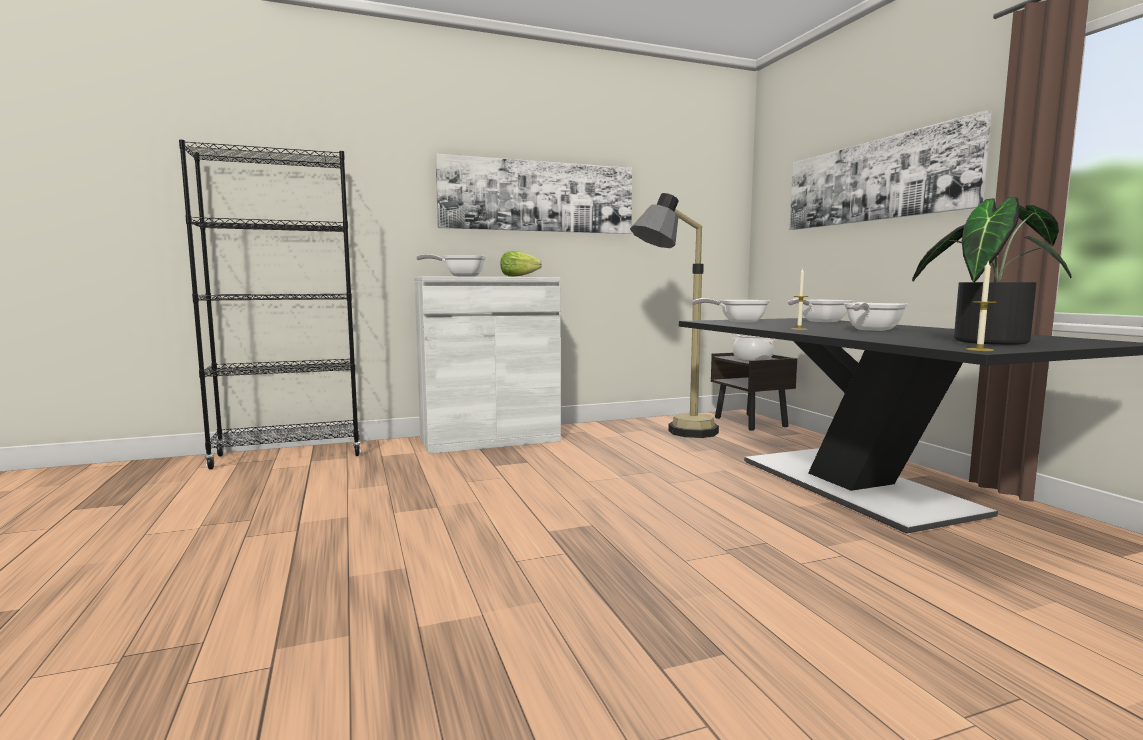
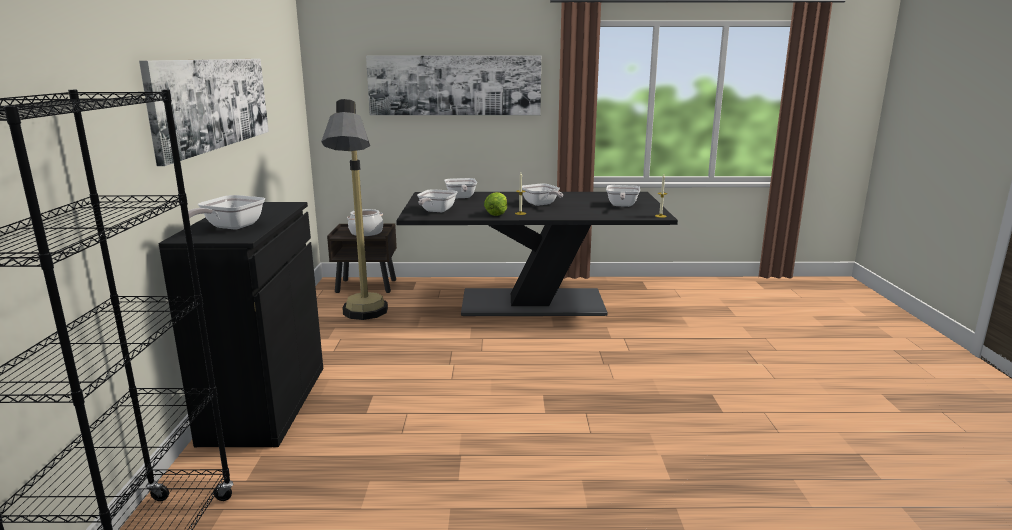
camera: 70 degrees left, 10 degrees up
(489, 439) = (265, 403): white cabinet -> black cabinet
(518, 276) = (274, 211): lettuce -> lettuce (496, 214)
(985, 341) = (621, 205): potted plant -> frying pan

